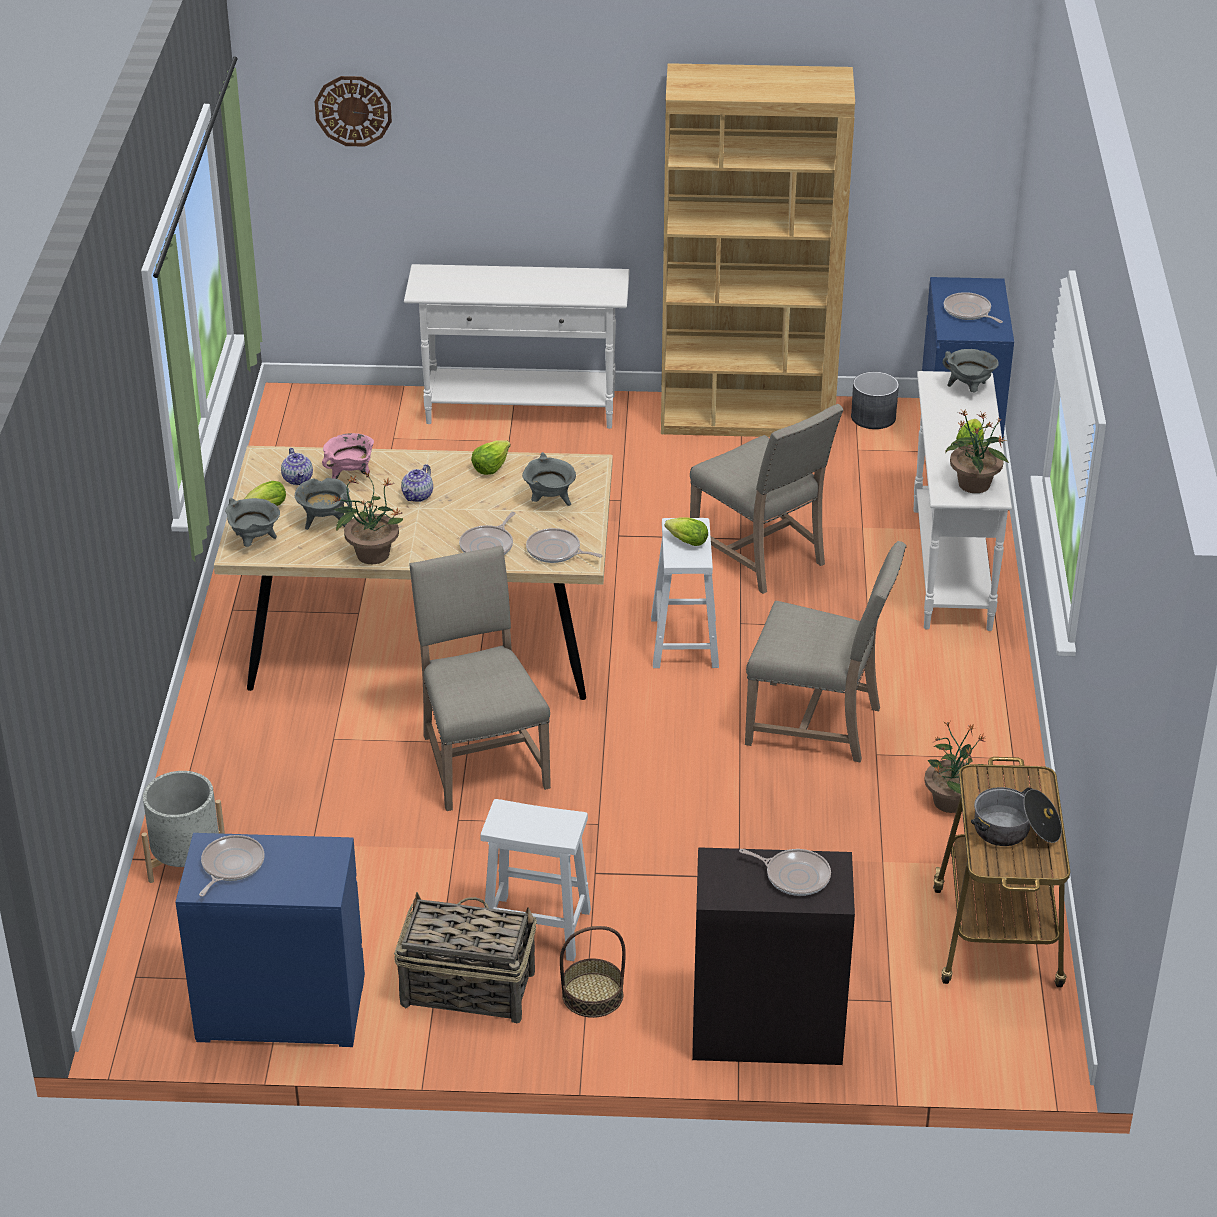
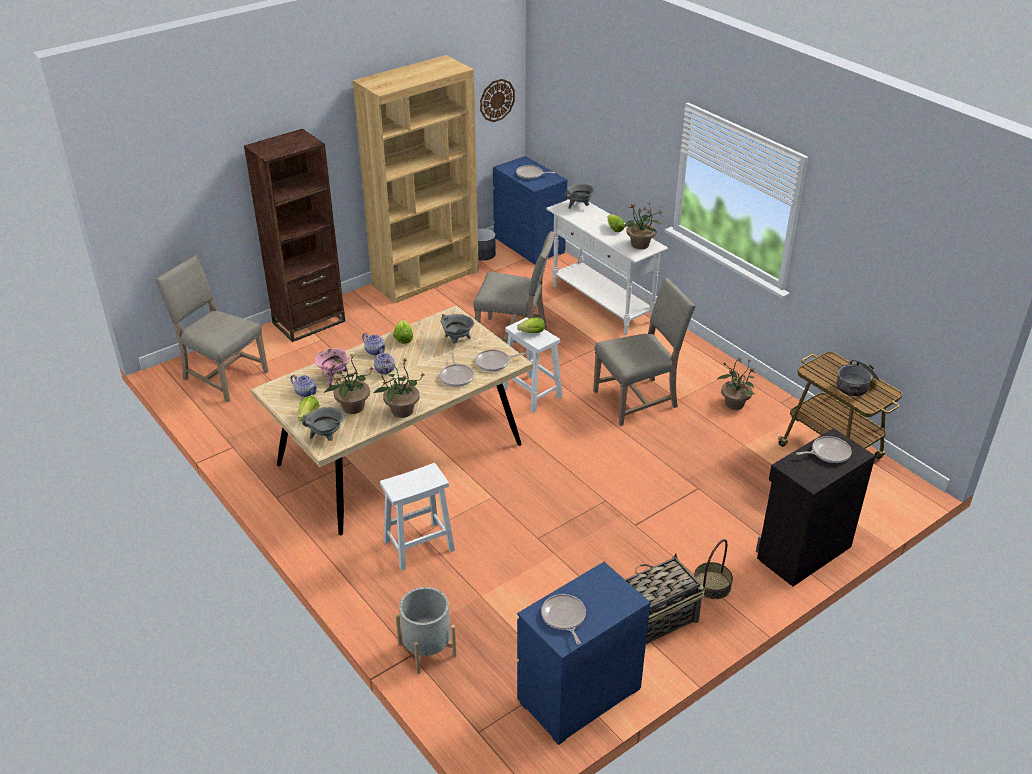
camera: 40 degrees left, 0 degrees up
(325, 522) = (352, 407): grey cooking pot -> potted plant
(353, 110) = (172, 167): wall clock -> wall clock (497, 100)
(437, 467) = (375, 351): none -> teapot
(480, 759) = (509, 502): beige chair -> beige chair (222, 375)
(521, 410) = (309, 322): white console table -> brown bookcase
(534, 928) = (643, 569): white stool -> white stool (418, 546)

